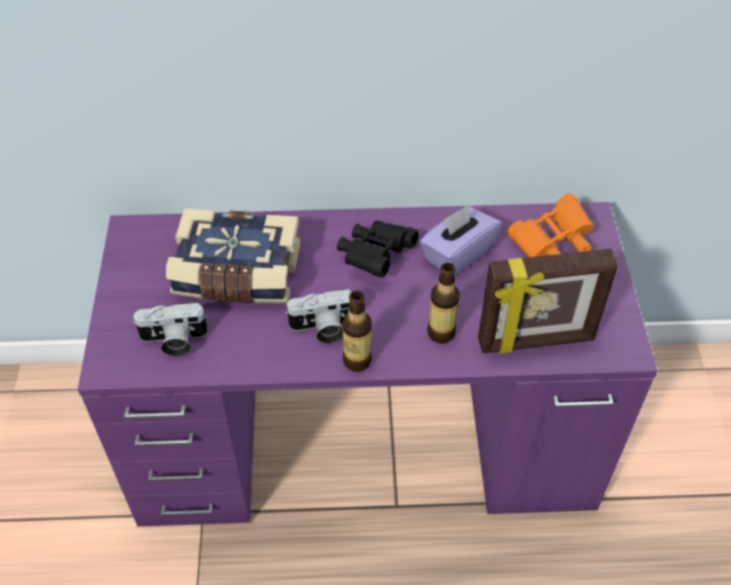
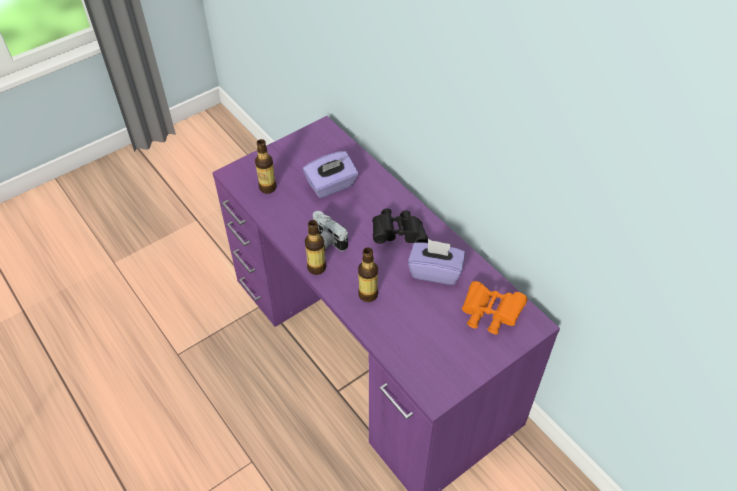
camera: 55 degrees right, 0 degrees up
(173, 341) = (268, 188): camera -> bottle
(237, 275) = (331, 185): book -> purple tissue box
(536, 341) = (401, 344): picture frame -> none

